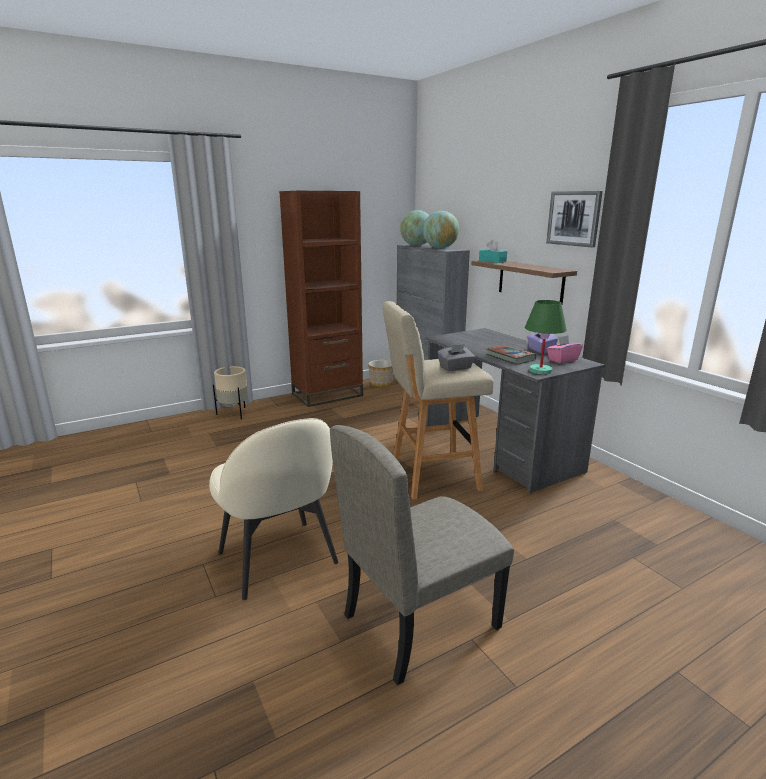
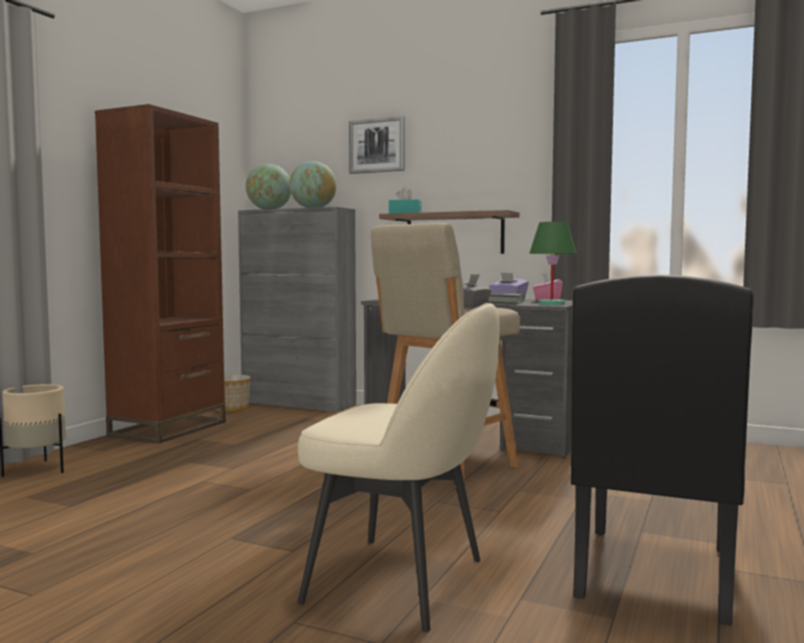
camera: 35 degrees left, 15 degrees down
(420, 620) = (652, 572): beige chair -> black chair
(574, 218) = (507, 157): picture -> picture (377, 146)

